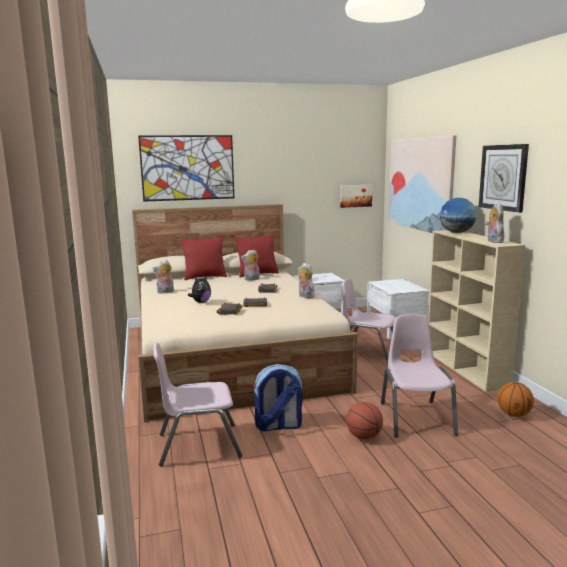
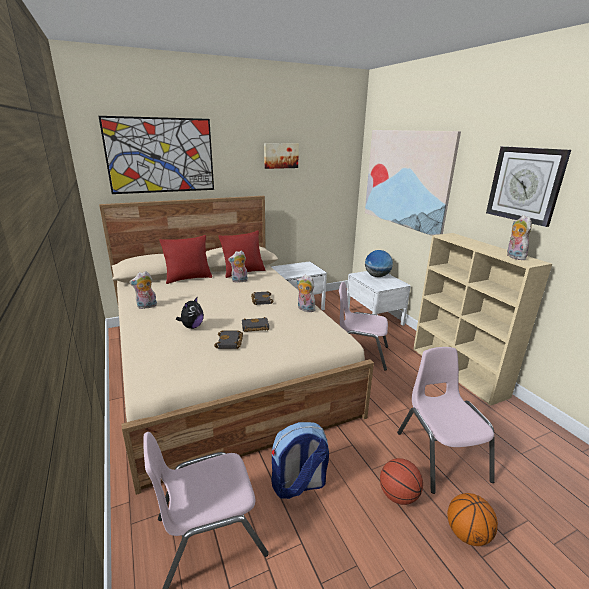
camera: 10 degrees left, 10 degrees up
(355, 195) = (333, 186): picture -> picture (280, 155)
(456, 232) = (459, 239): globe -> globe (377, 276)
(513, 414) = (531, 440): basketball -> basketball (467, 534)

